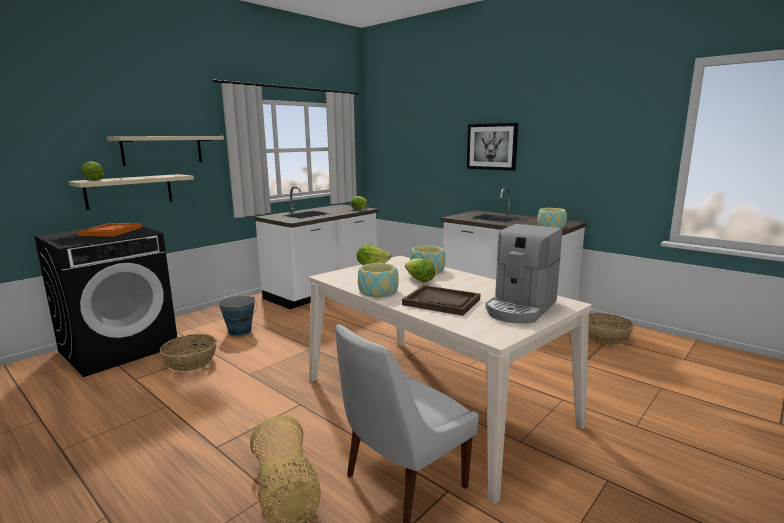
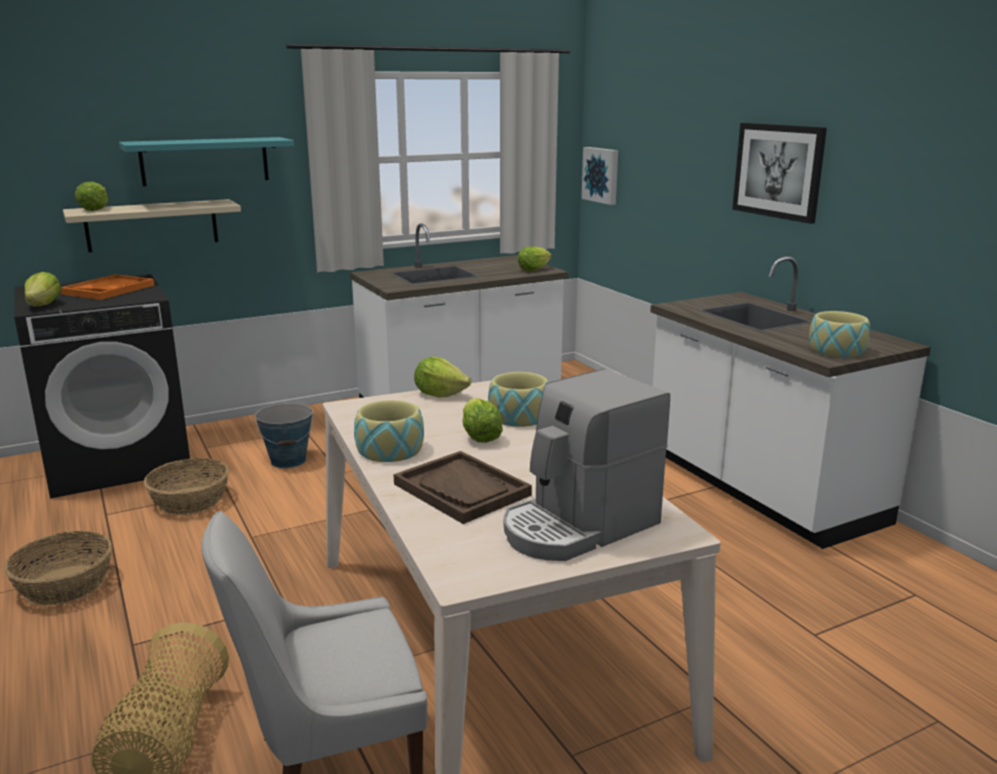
camera: 20 degrees right, 5 degrees up
(74, 241) = (44, 305): none -> lettuce
(162, 150) = (205, 161): beige shelf -> turquoise shelf
(379, 159) = (602, 175): none -> picture
(605, 337) = (912, 588): basket -> basket (65, 584)

